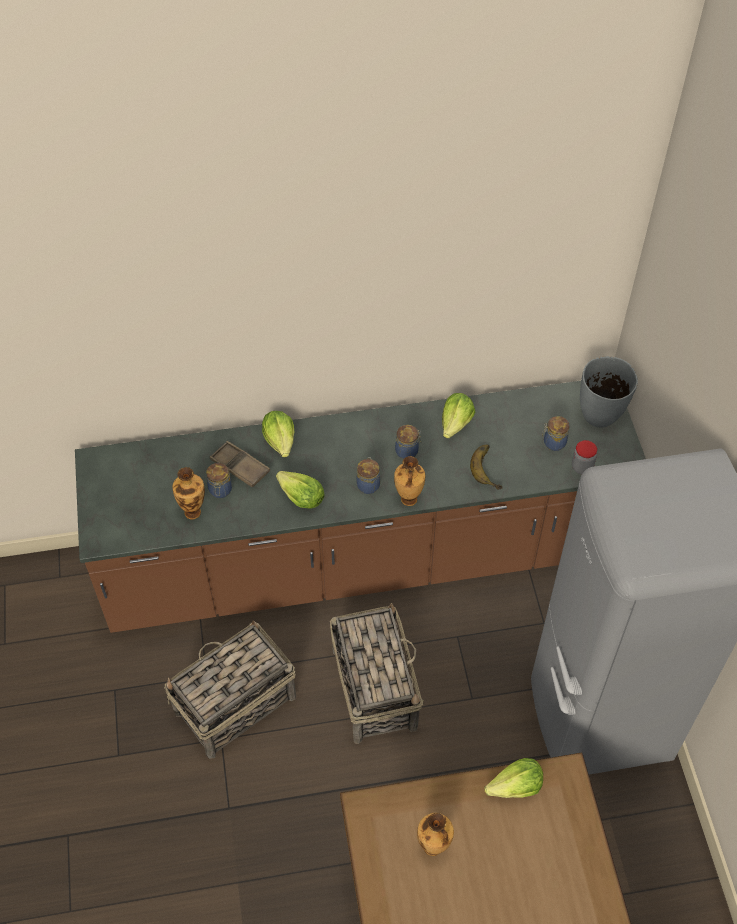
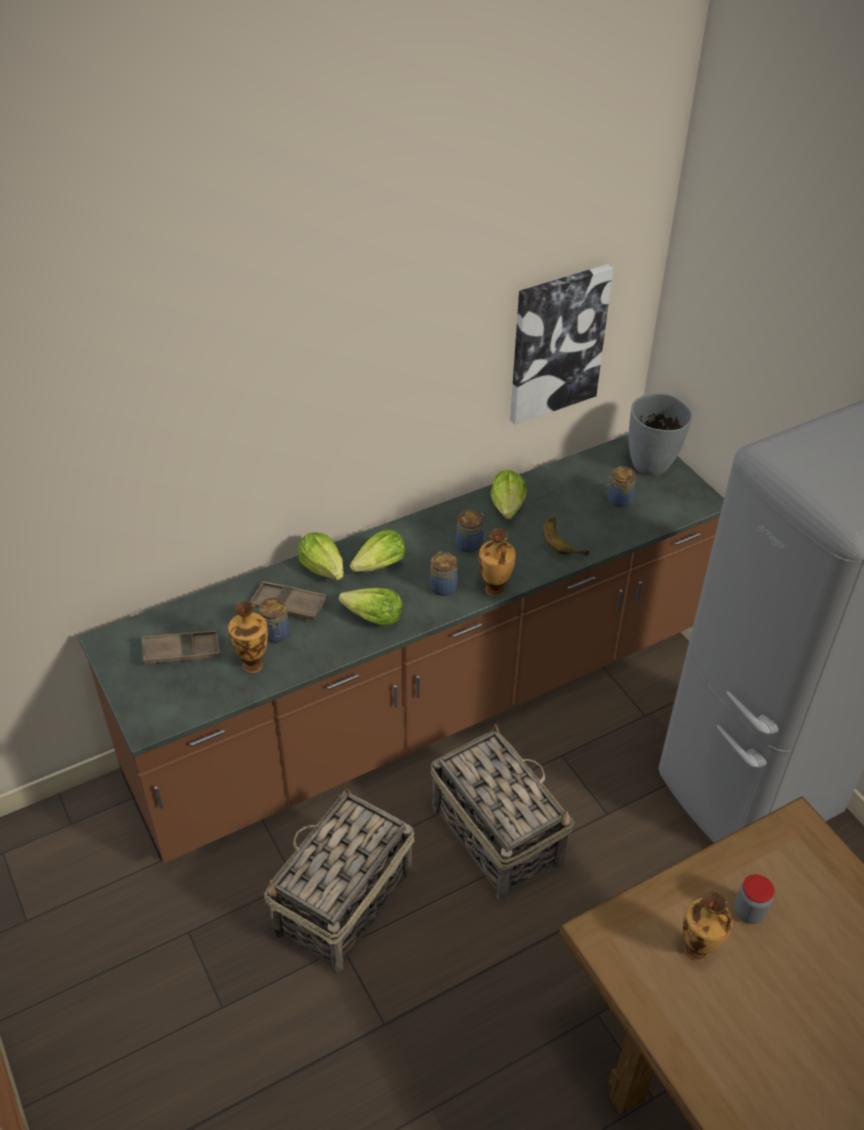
camera: 20 degrees left, 10 degrees down
(144, 485) = (181, 651): none -> brown tray
(515, 787) = (752, 854): lettuce -> lettuce (380, 565)
(522, 300) = (557, 343): none -> picture
(582, 467) = (659, 515): jar -> jar (749, 912)

